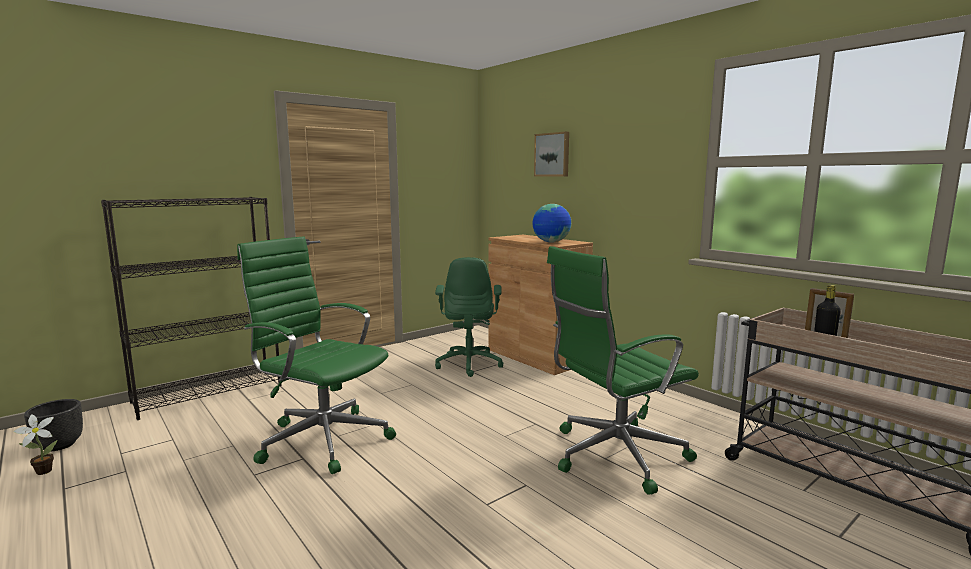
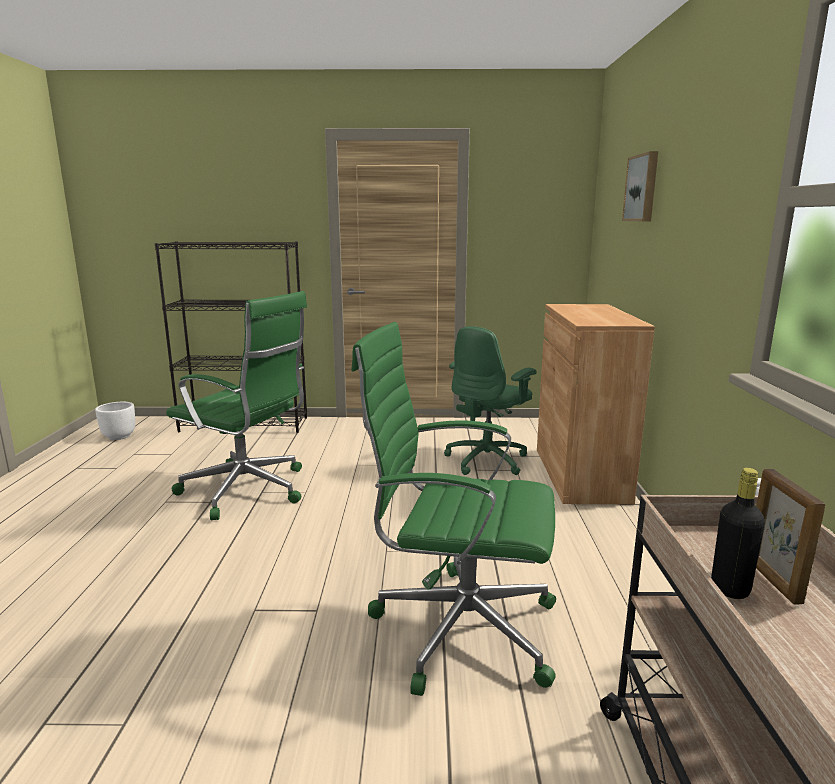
camera: 40 degrees right, 5 degrees up
(41, 471) = (86, 452): potted plant -> none
(60, 445) = (119, 436): black planter -> white planter
(322, 439) = (248, 490): green office chair -> green office chair turned 135 degrees clockwise
(551, 242) = (593, 319): globe -> none

